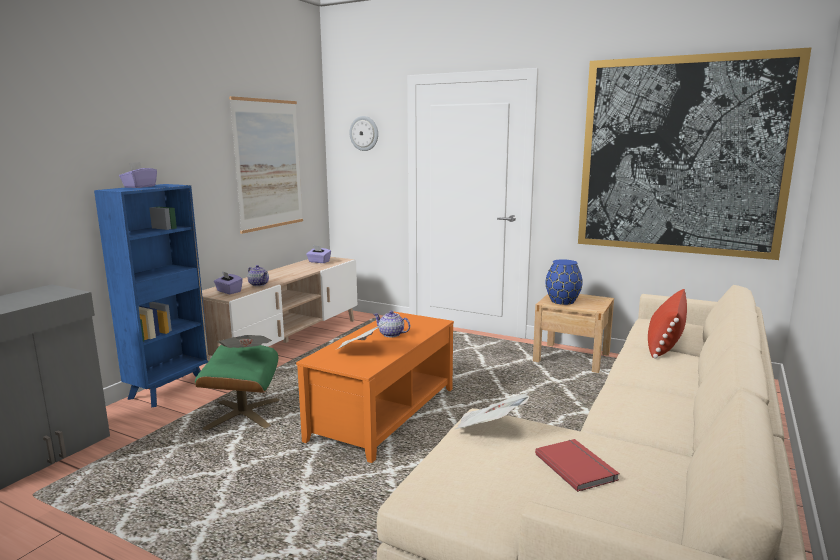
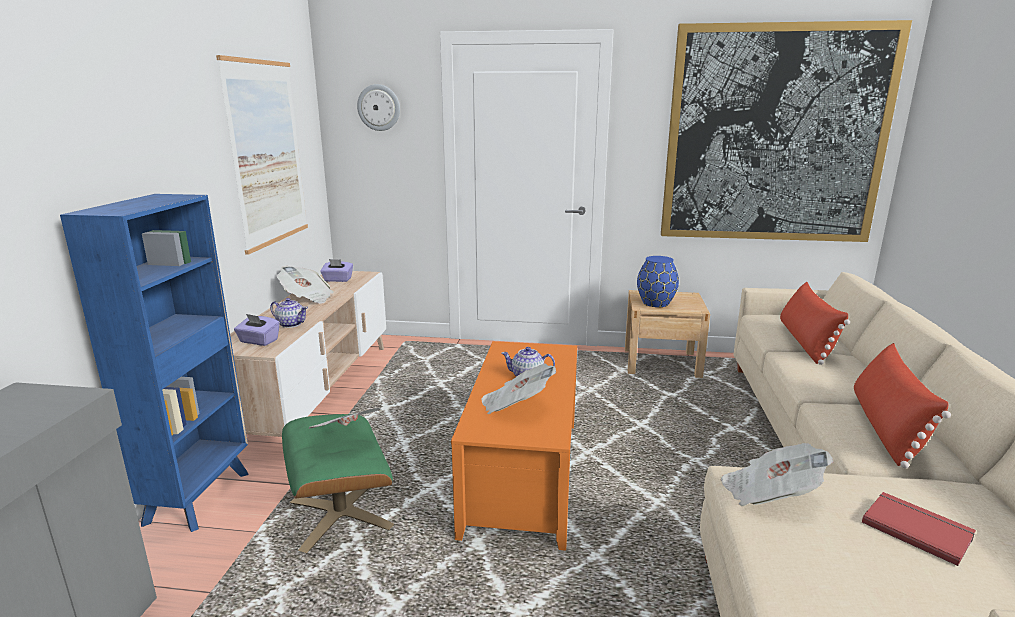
camera: 20 degrees left, 5 degrees up
(139, 187) = (130, 203): purple tissue box -> none
(286, 270) = (307, 298): none -> newspaper
(652, 407) = (886, 428): none -> red pillow

